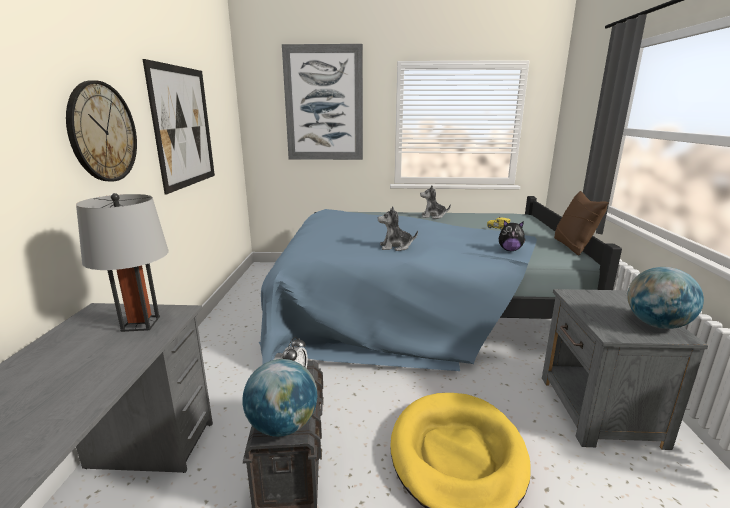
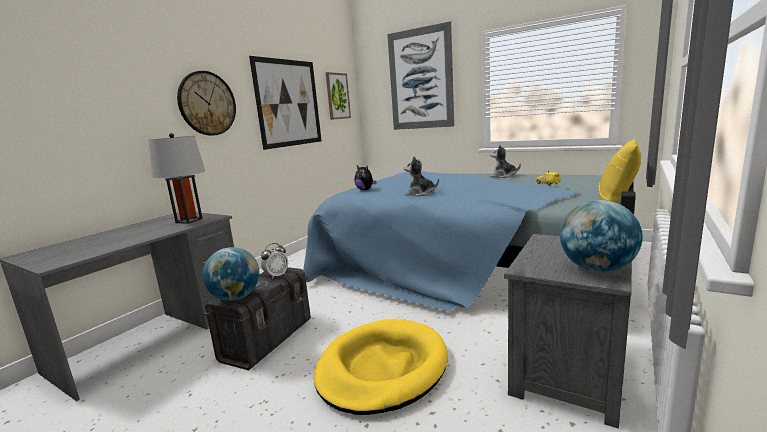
camera: 30 degrees right, 5 degrees down
(223, 116) = (337, 96): none -> picture
(510, 250) = (528, 200): plush toy -> plush toy (365, 190)
(573, 246) = (616, 201): brown pillow -> yellow pillow

